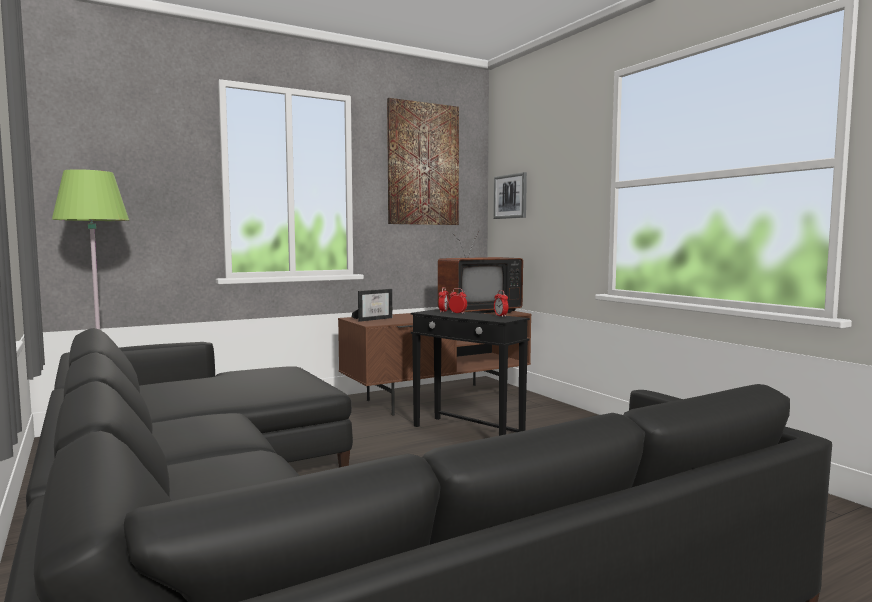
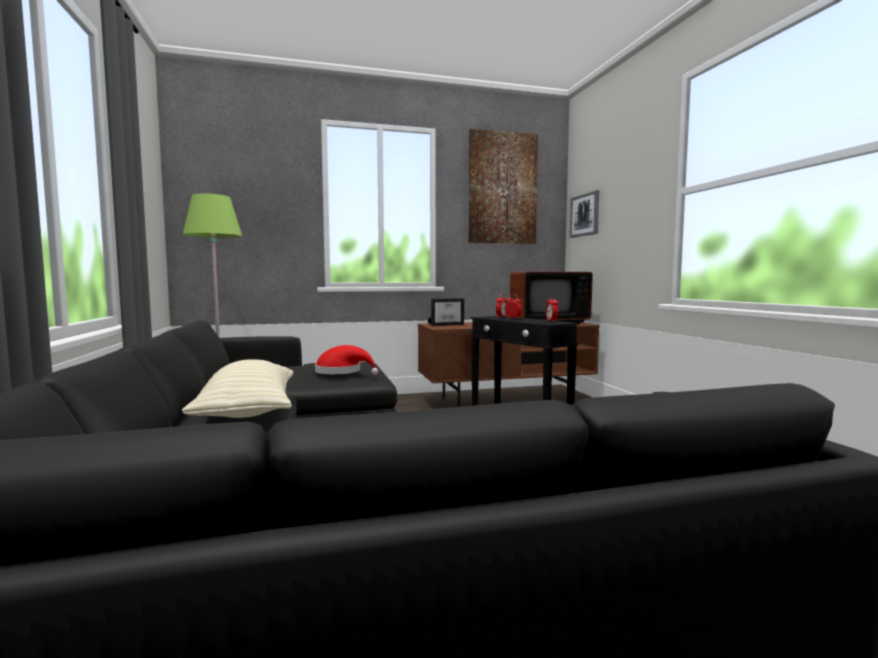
camera: 15 degrees right, 0 degrees up
(221, 438) = (248, 411): none -> beige pillow
(282, 382) = (342, 372): none -> red hat

